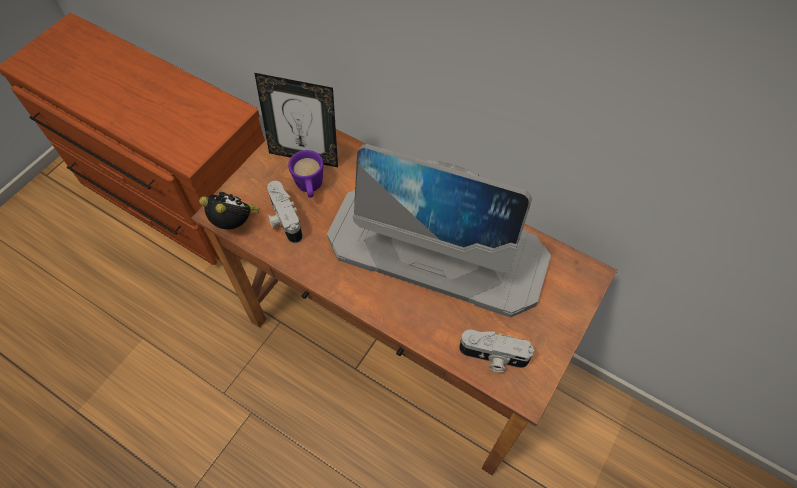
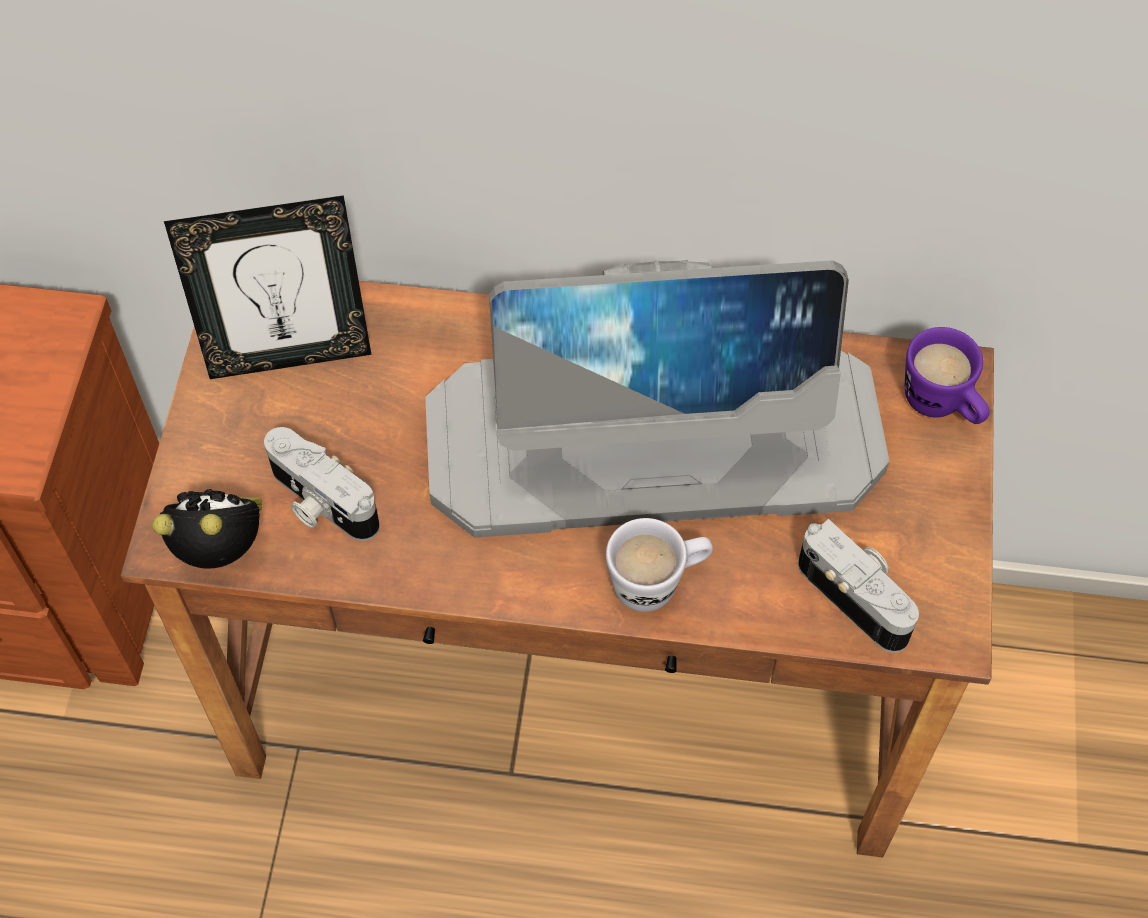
camera: 25 degrees left, 0 degrees up
(310, 188) = (338, 418): purple mug -> purple mug (941, 406)
(405, 313) = (658, 583): none -> white mug
(493, 357) = (858, 596): camera -> camera turned 120 degrees counterclockwise

